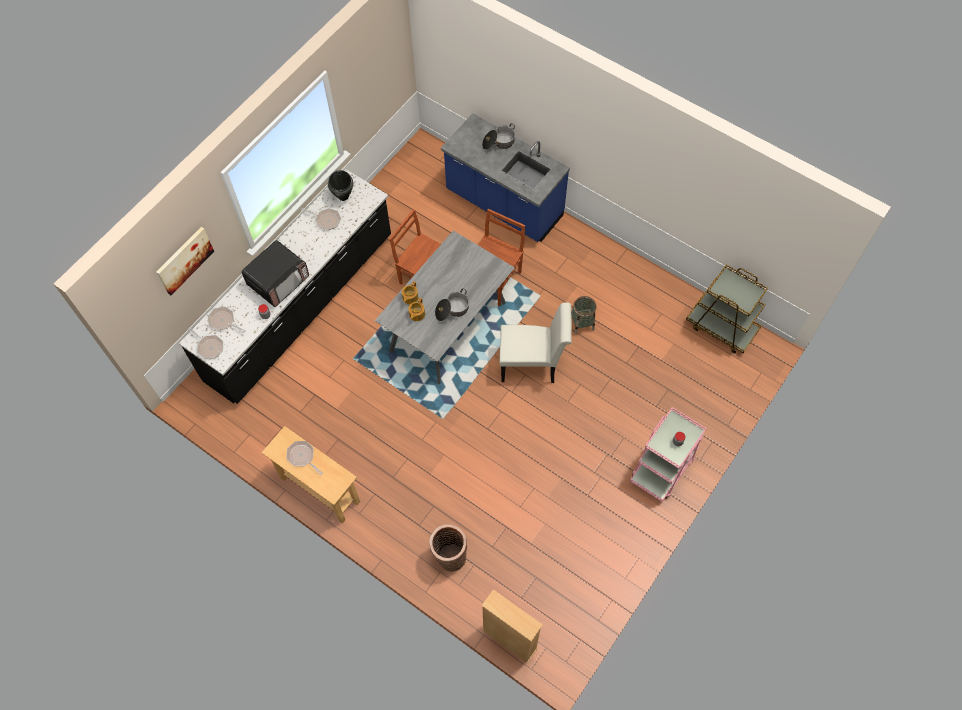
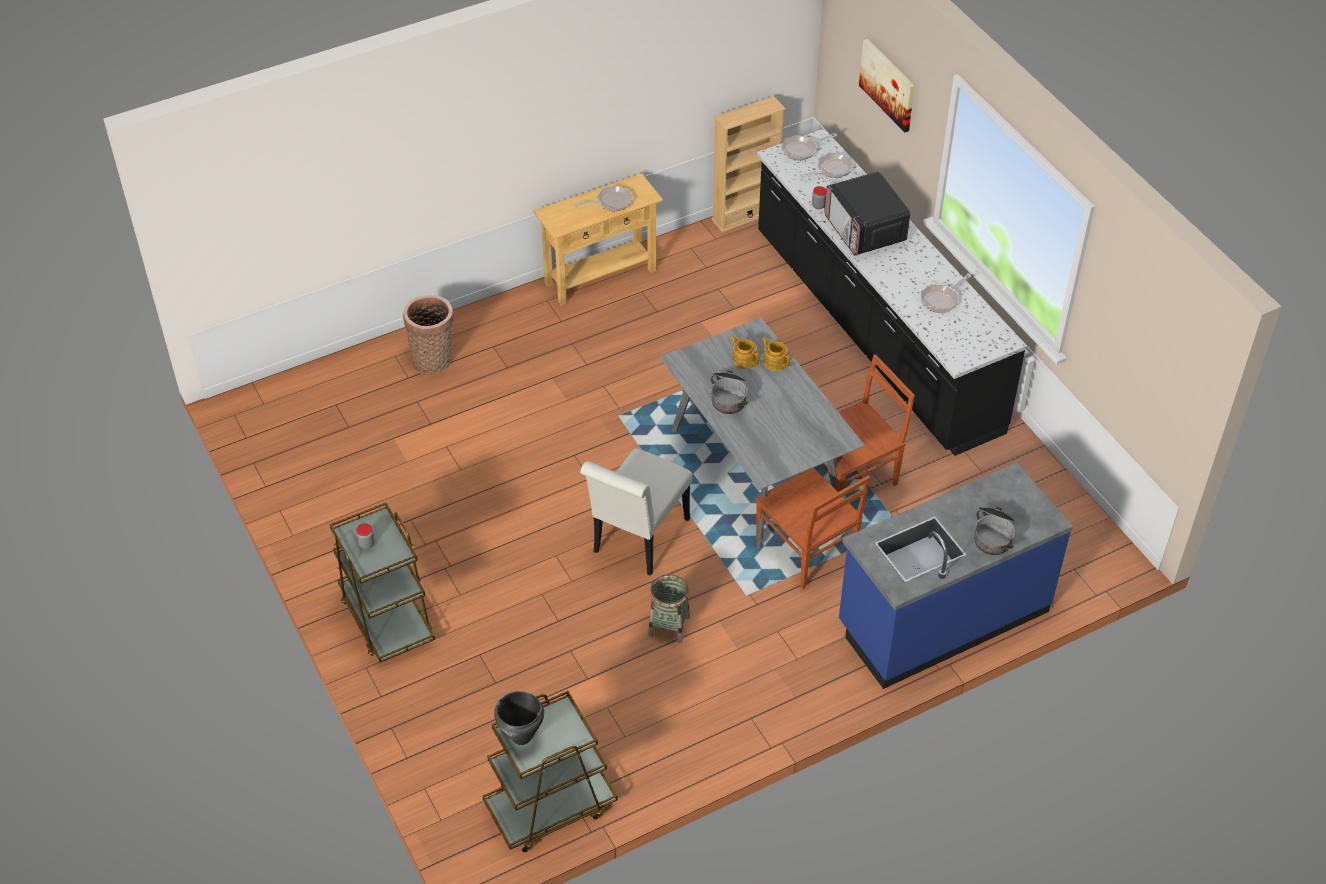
camera: 115 degrees right, 15 degrees down
(343, 196) = (975, 328): black cooking pot -> black cooking pot (522, 737)
(509, 639) = (299, 376): beige bookcase -> beige bookcase (745, 215)
(662, 467) = (387, 618): pink cart -> brown cart

